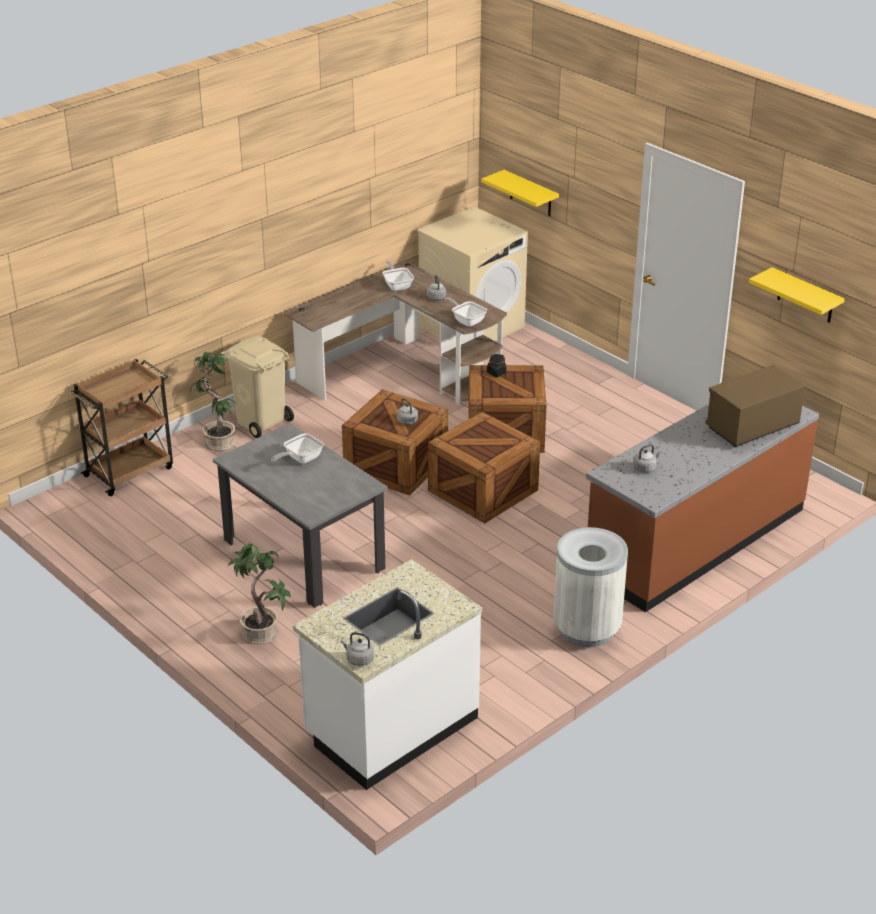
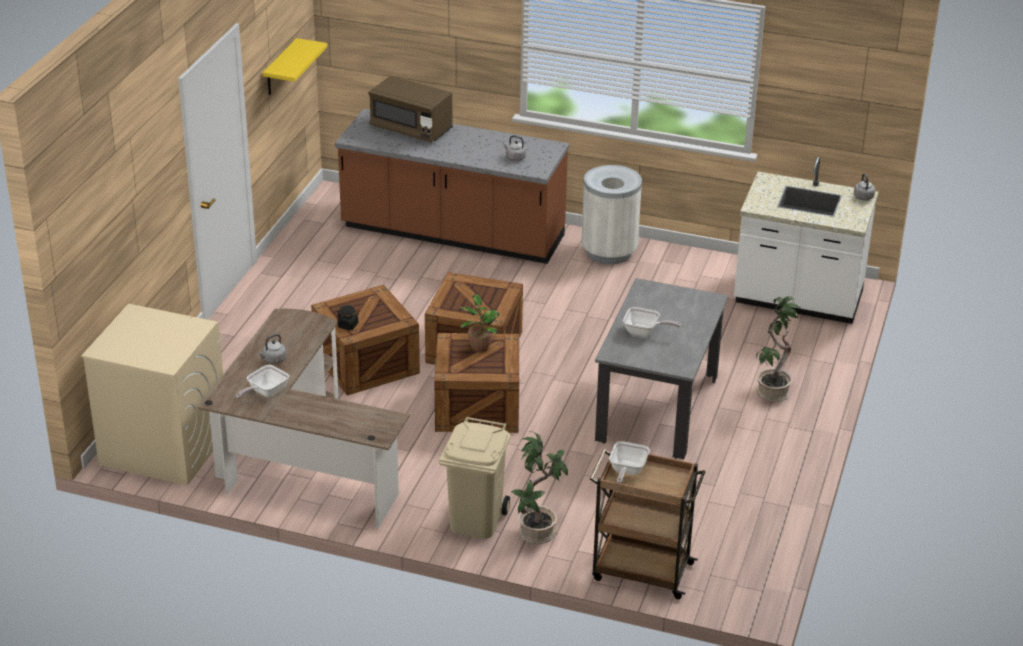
camera: 120 degrees left, 0 degrees up
(408, 422) = (479, 347): grey kettle -> potted plant
(466, 321) = (311, 326): frying pan -> frying pan (626, 471)
(530, 194) = (111, 267): yellow shelf -> none

